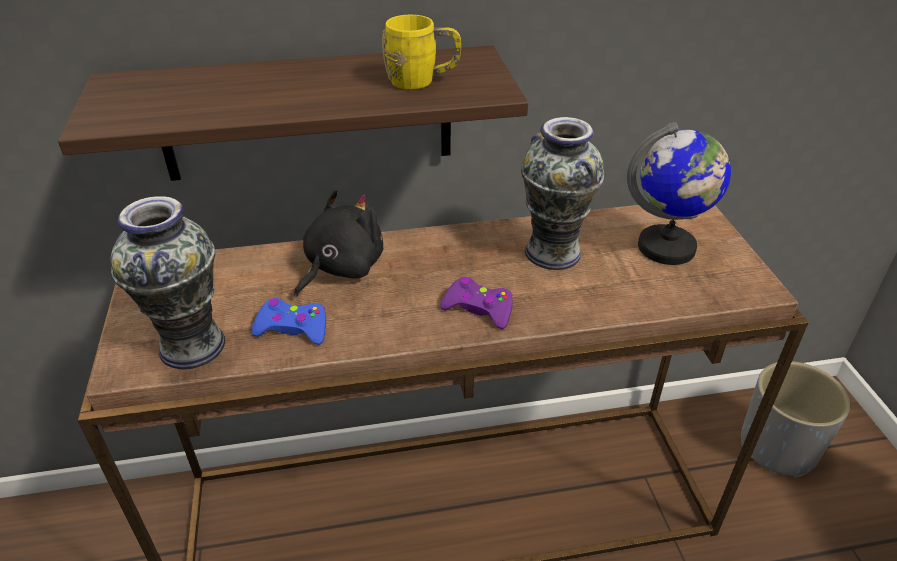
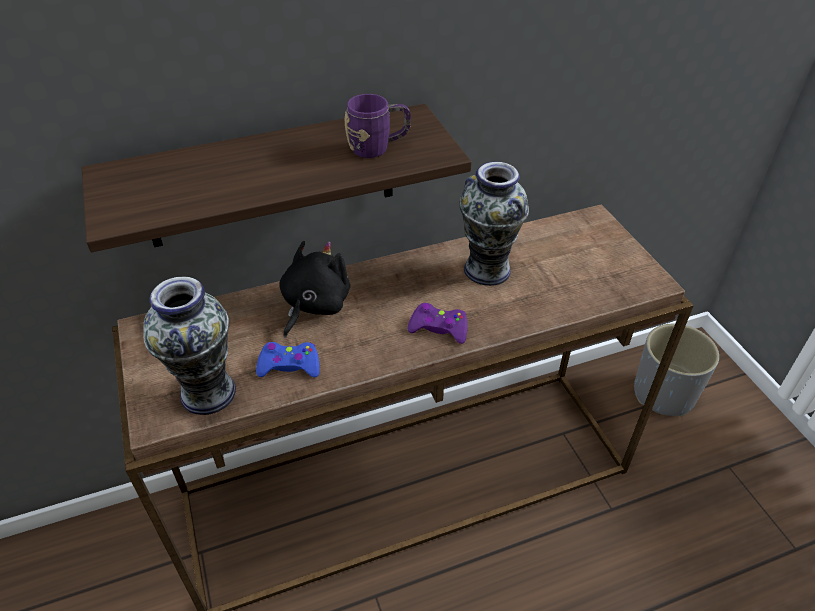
camera: 10 degrees left, 5 degrees up
(422, 81) = (378, 148): yellow mug -> purple mug
(667, 248) = (577, 255): globe -> none

